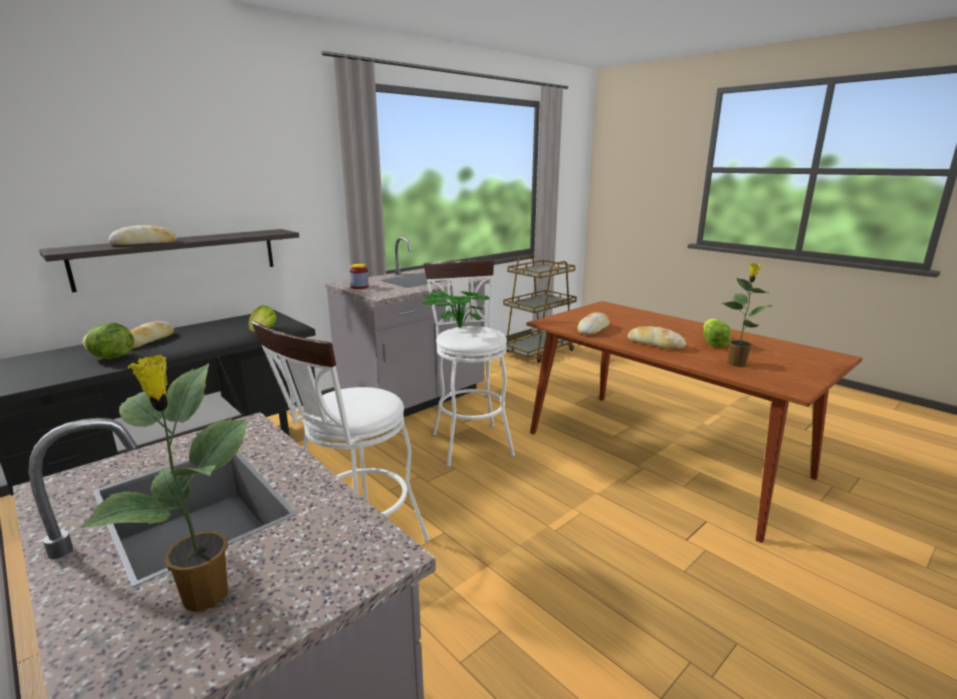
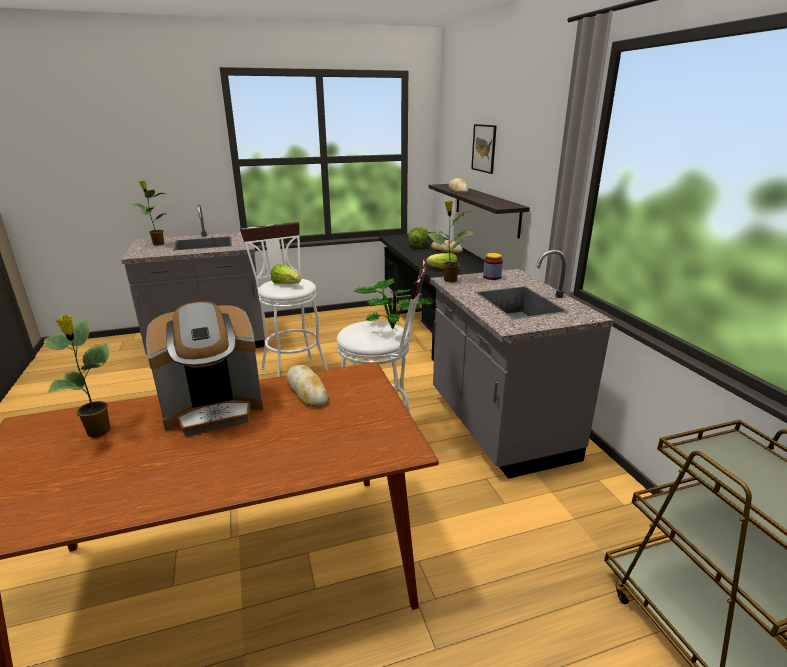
camera: 115 degrees right, 5 degrees up
(144, 178) = (484, 148): none -> picture
(380, 295) = (449, 280): none -> potted plant
(655, 344) = (214, 409): bread -> coffee machine
(712, 343) = (154, 454): lettuce -> lettuce (286, 284)

